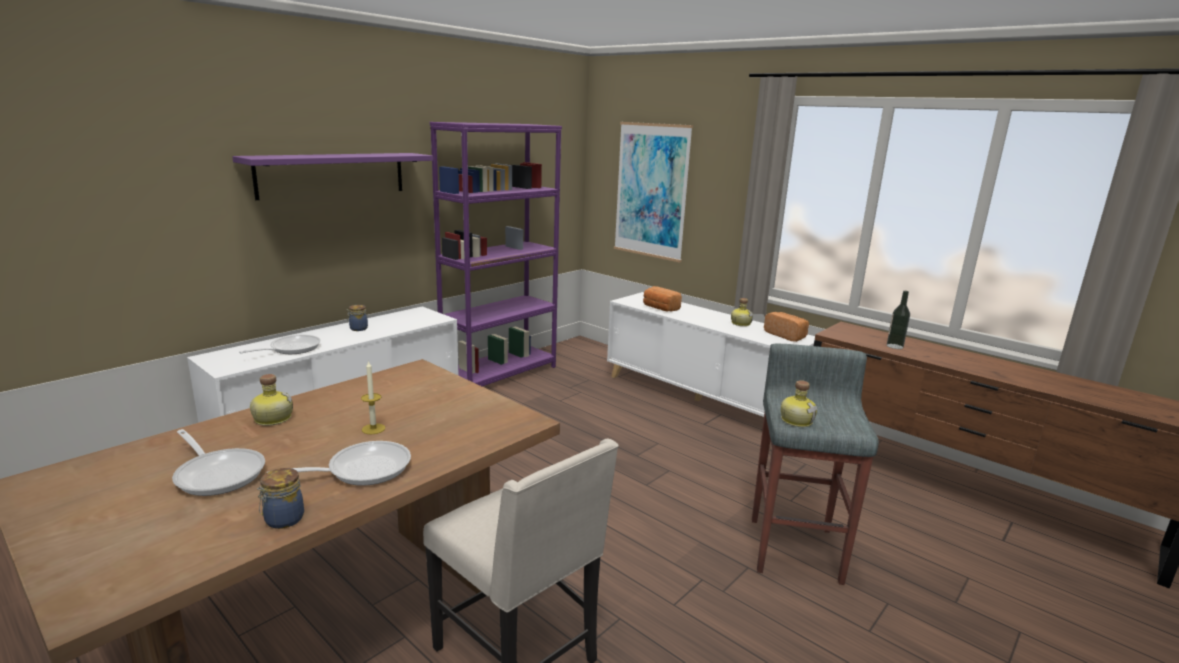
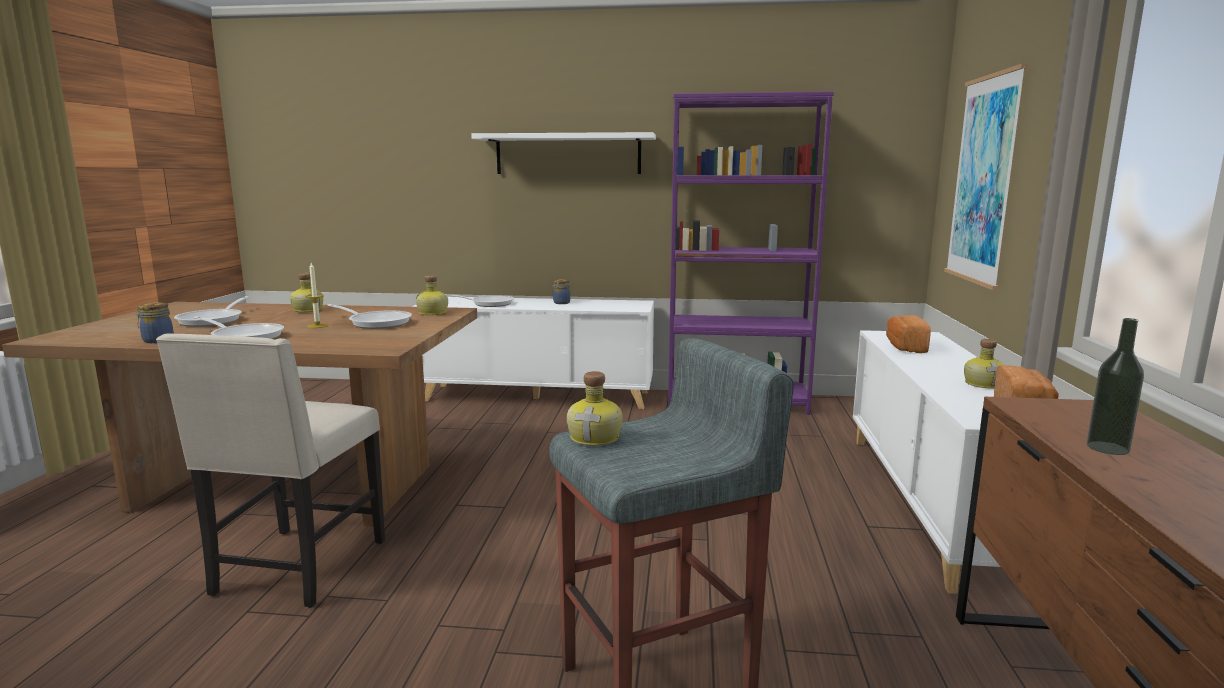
camera: 55 degrees right, 5 degrees down
(332, 174) = (568, 154): purple shelf -> white shelf
(411, 404) = (376, 323): none -> frying pan
(414, 377) = (433, 313): none -> bottle

